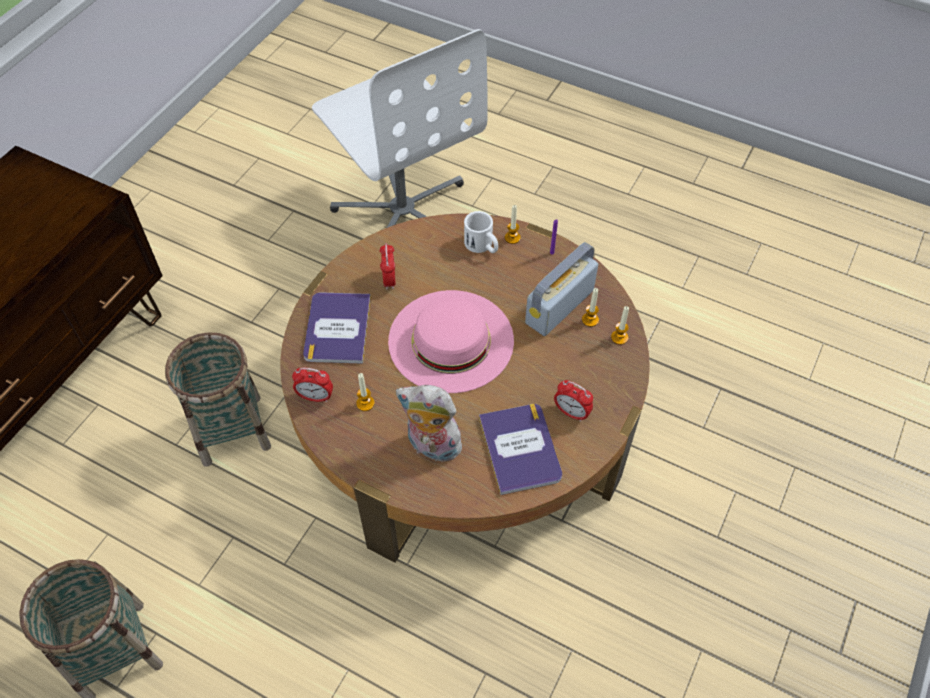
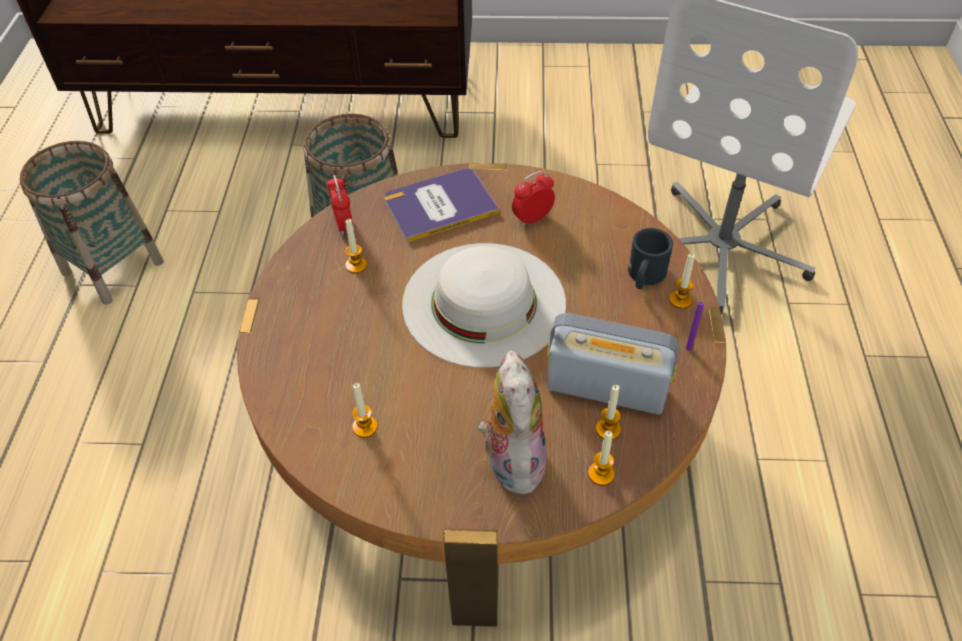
camera: 65 degrees right, 5 degrees down
(431, 447) = (327, 342): plush toy -> plush toy (511, 459)
(451, 340) = (483, 302): pink hat -> white hat
(482, 246) = (644, 277): white mug -> black mug
(520, 449) = (365, 427): book -> candle
(571, 412) = (446, 461): alarm clock -> none

